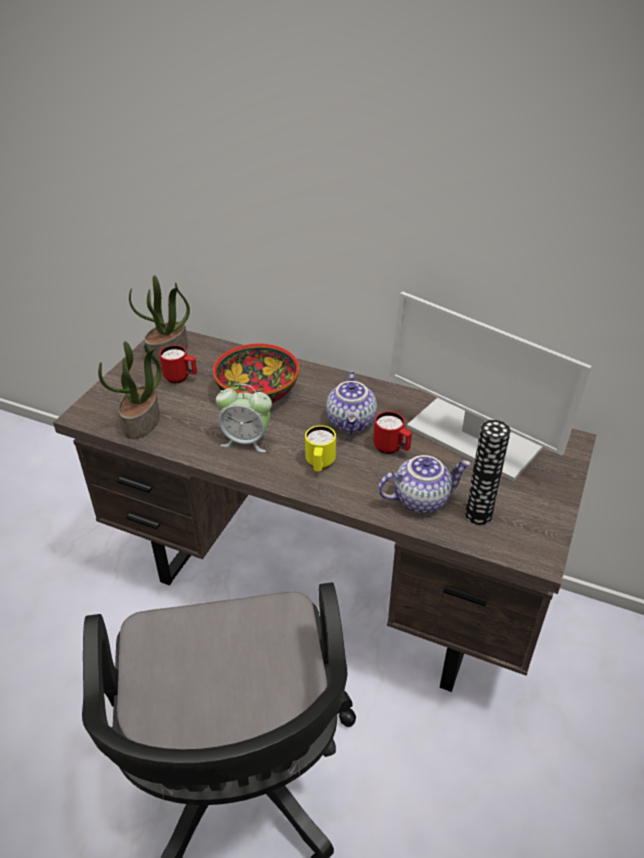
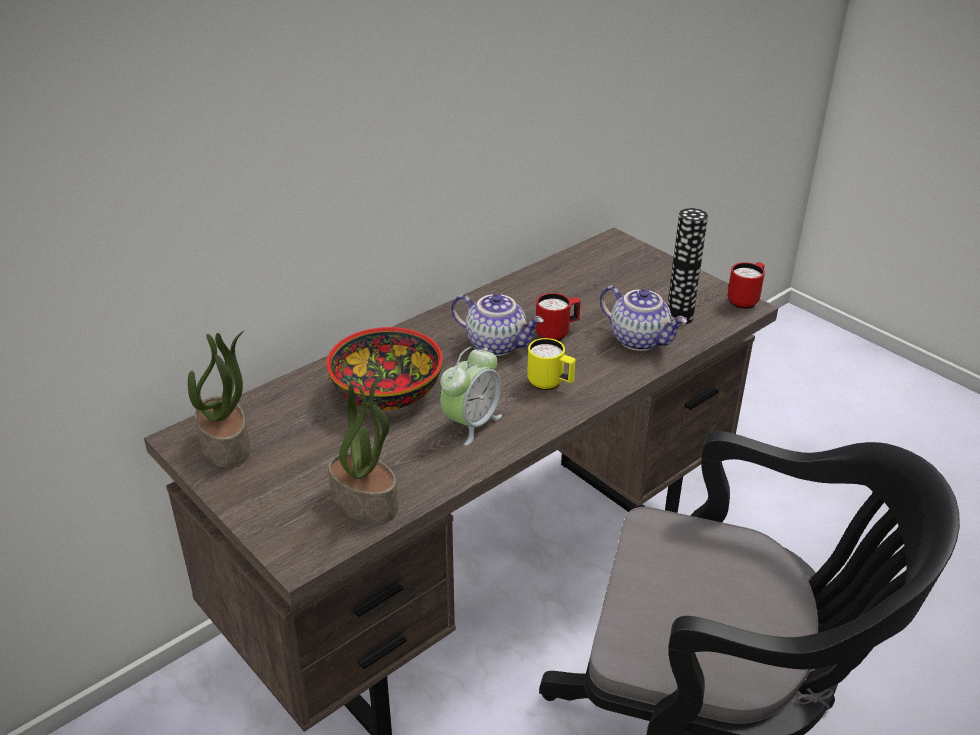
camera: 65 degrees left, 5 degrees down
(181, 378) = (298, 447): red mug -> red mug (745, 300)
(421, 498) = (640, 339): teapot -> teapot turned 120 degrees clockwise
(471, 438) = (574, 285): monitor -> none

